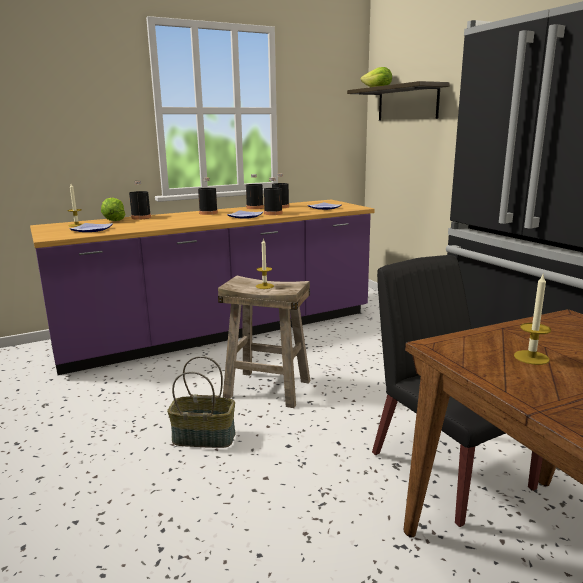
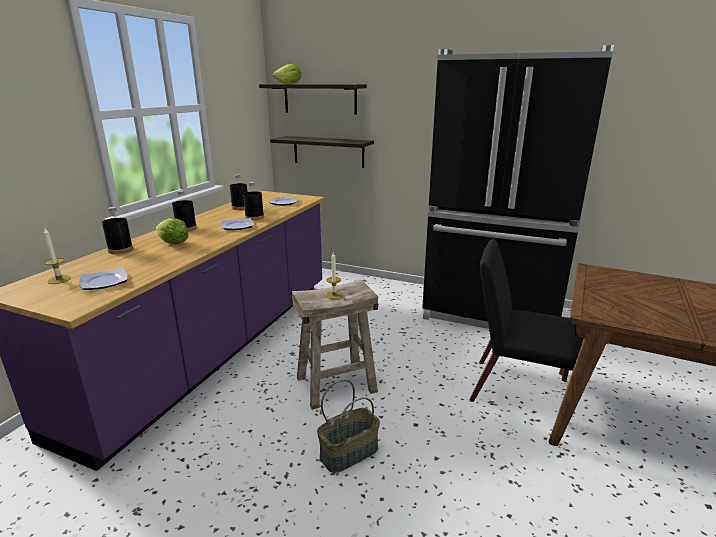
camera: 40 degrees left, 5 degrees up
(114, 221) = (96, 262): lettuce -> lettuce (173, 243)
(254, 208) = (217, 213): black bottle -> none
(410, 163) = (328, 151): none -> shelf
(531, 357) = (634, 305): candle -> none

